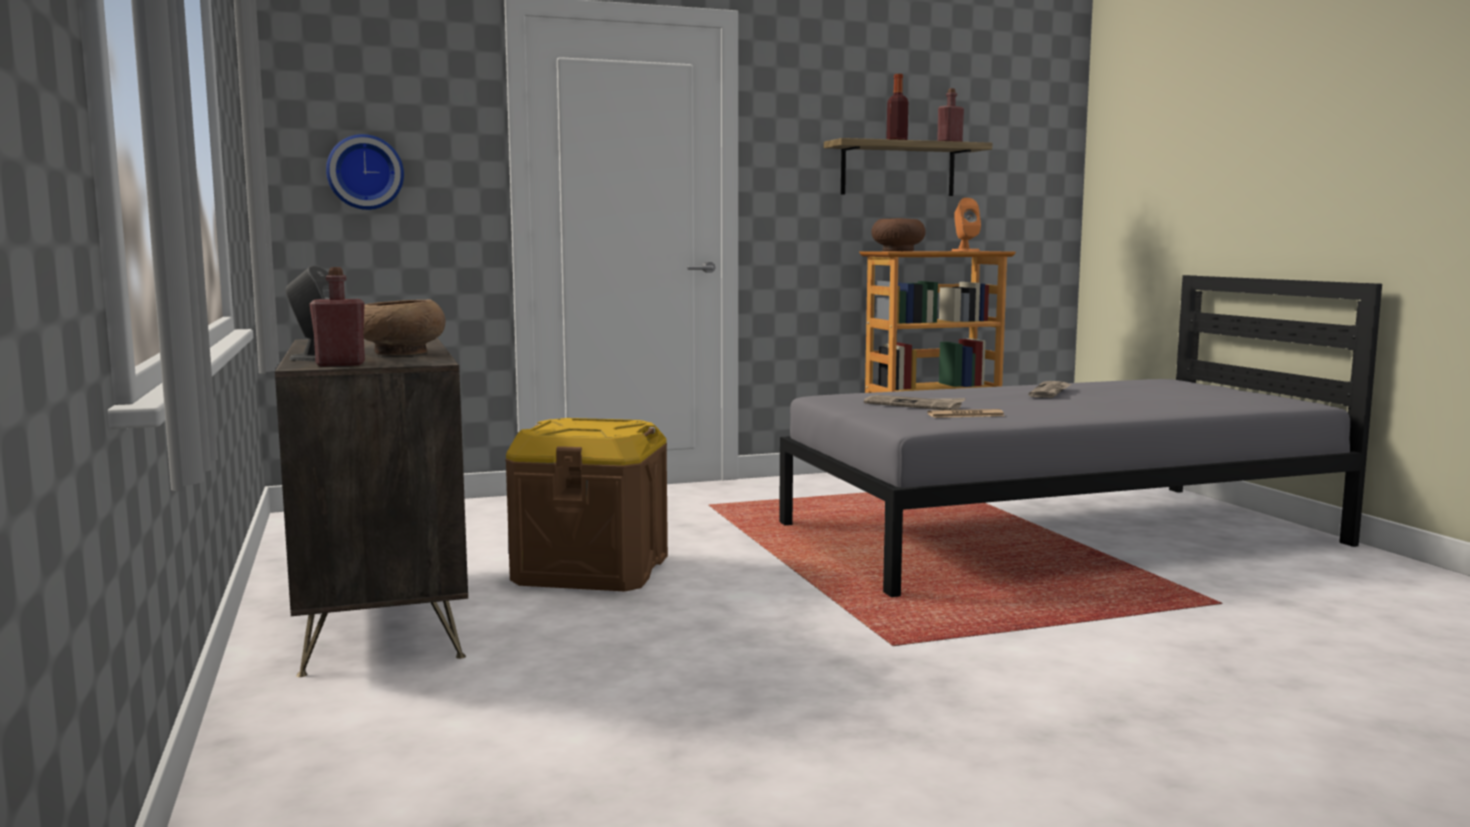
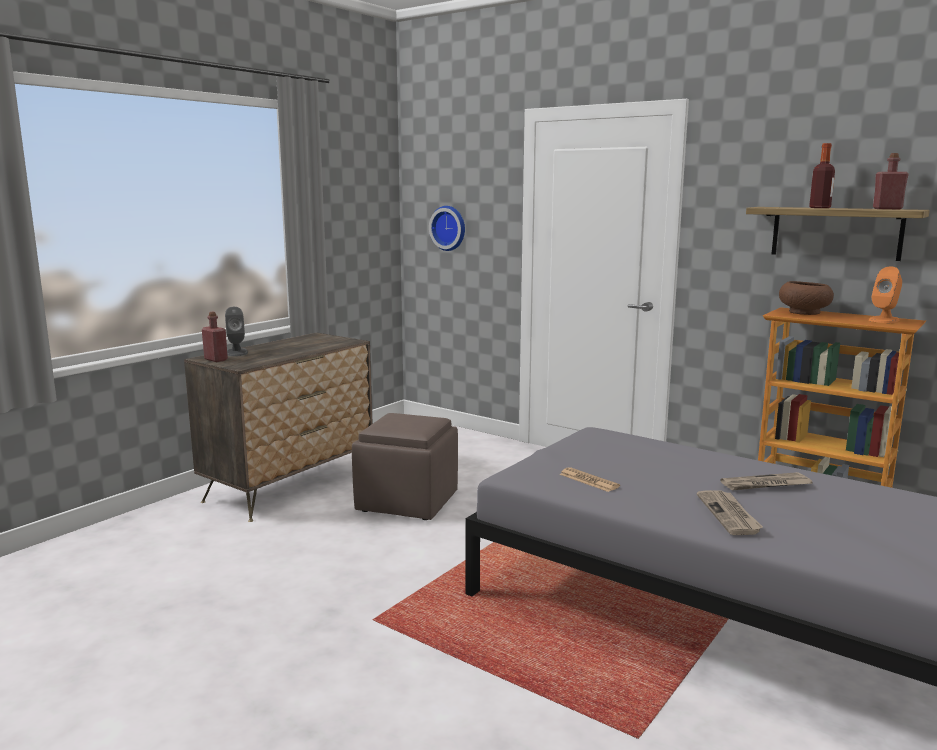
camera: 55 degrees right, 5 degrees up
(401, 353) = (274, 355): brown bowl -> none
(591, 570) = (408, 501): brown storage box -> brown ottoman
(914, 405) = (606, 459): newspaper -> newspaper (729, 515)

